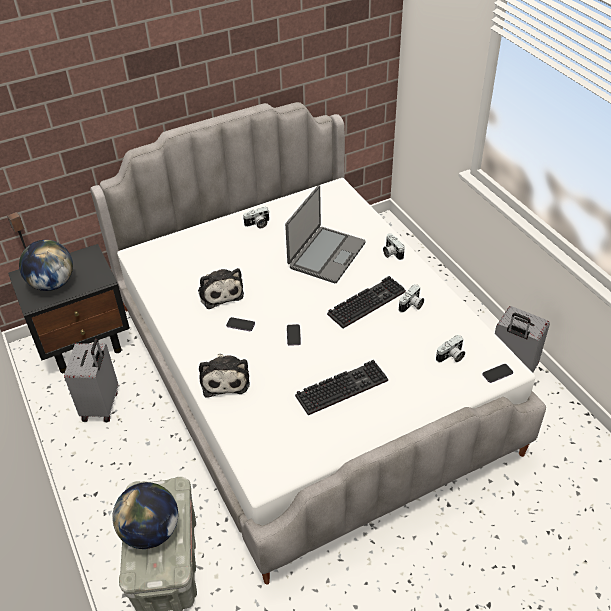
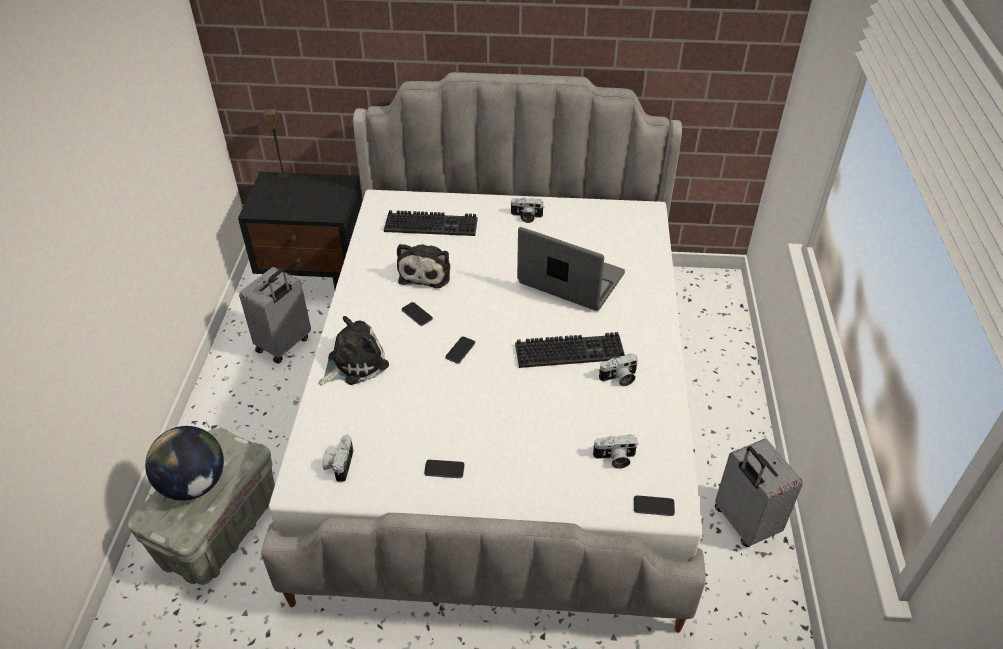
camera: 30 degrees right, 0 degrees up
(52, 284) = (286, 198): globe -> none
(225, 379) = (354, 363): plush toy -> plush toy turned 150 degrees counterclockwise
(326, 255) = (570, 280): laptop -> laptop turned 120 degrees counterclockwise
(342, 386) = (463, 430): keyboard -> keyboard (433, 224)
(352, 418) = (444, 470): none -> phone
(391, 253) = (647, 308): camera -> camera (339, 464)

